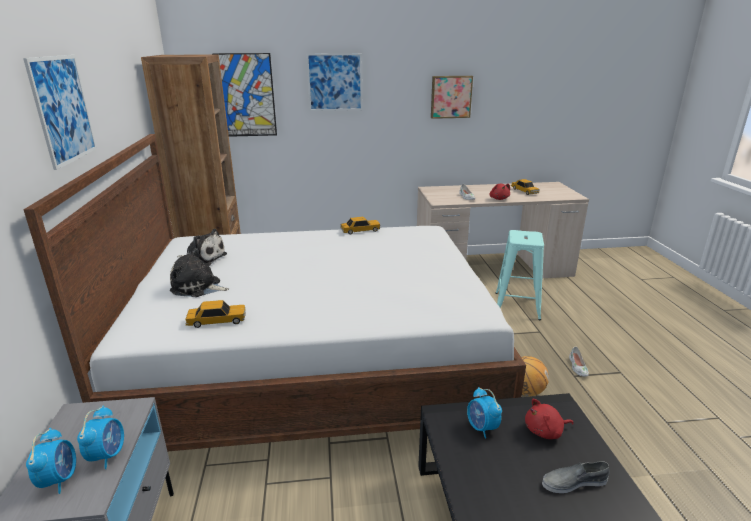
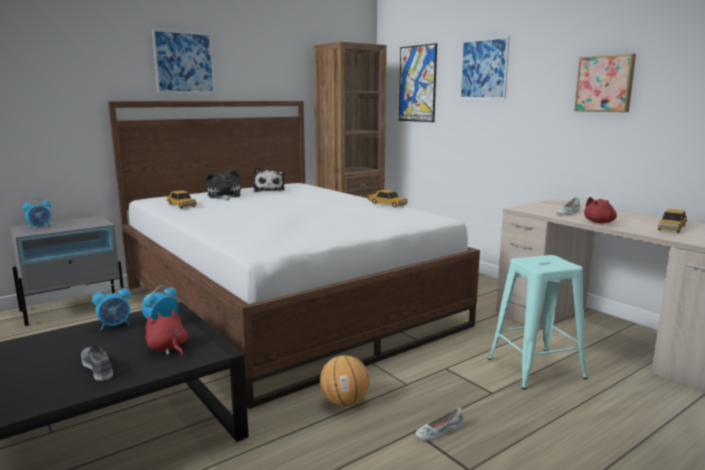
camera: 60 degrees right, 10 degrees down
(108, 455) = (59, 228): alarm clock -> alarm clock (115, 326)

